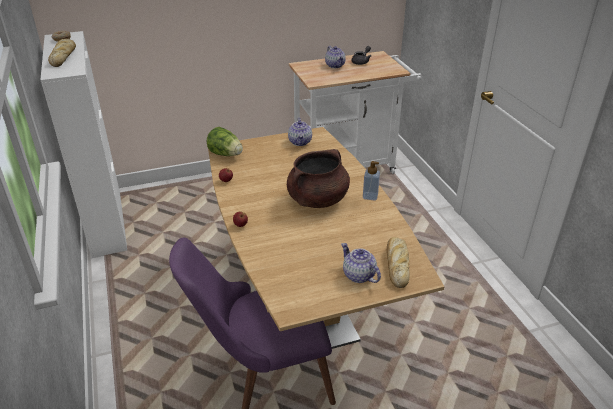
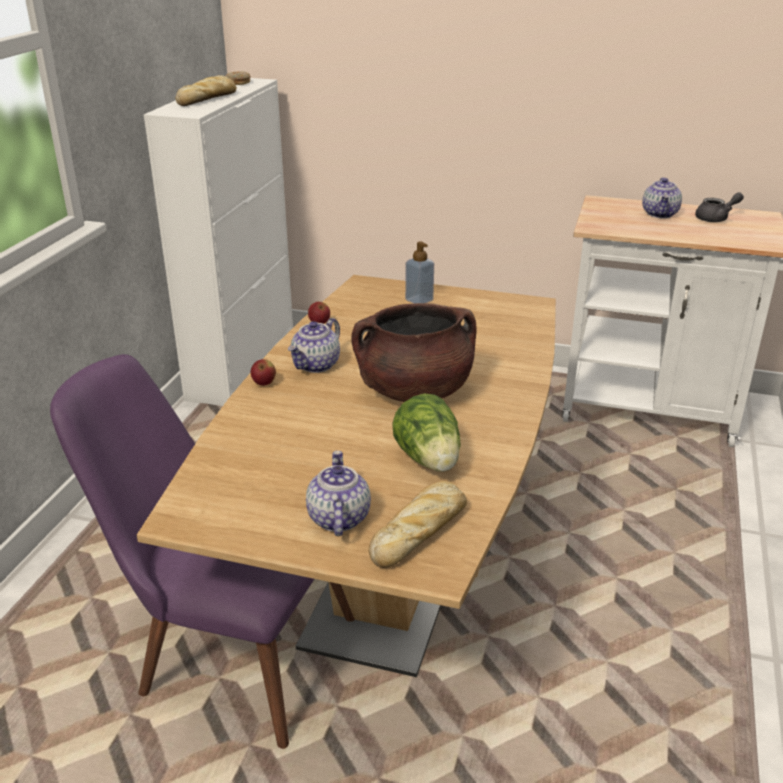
camera: 35 degrees right, 5 degrees down
(226, 154) = (362, 292): lettuce -> lettuce (429, 460)
(300, 142) = (491, 308): teapot -> teapot (316, 365)
(370, 196) = (506, 416): soap dispenser -> soap dispenser (419, 300)

